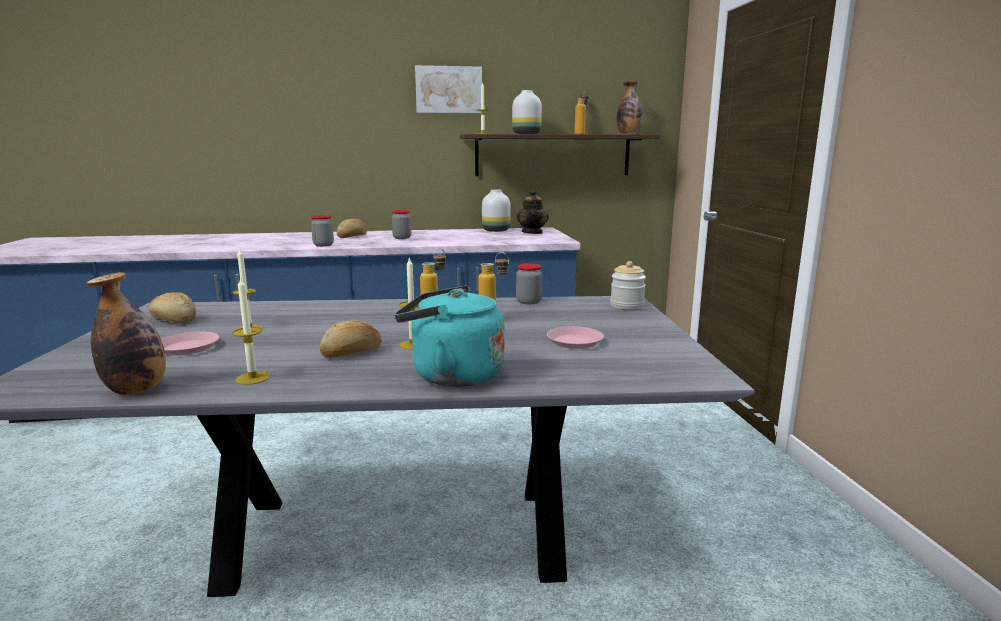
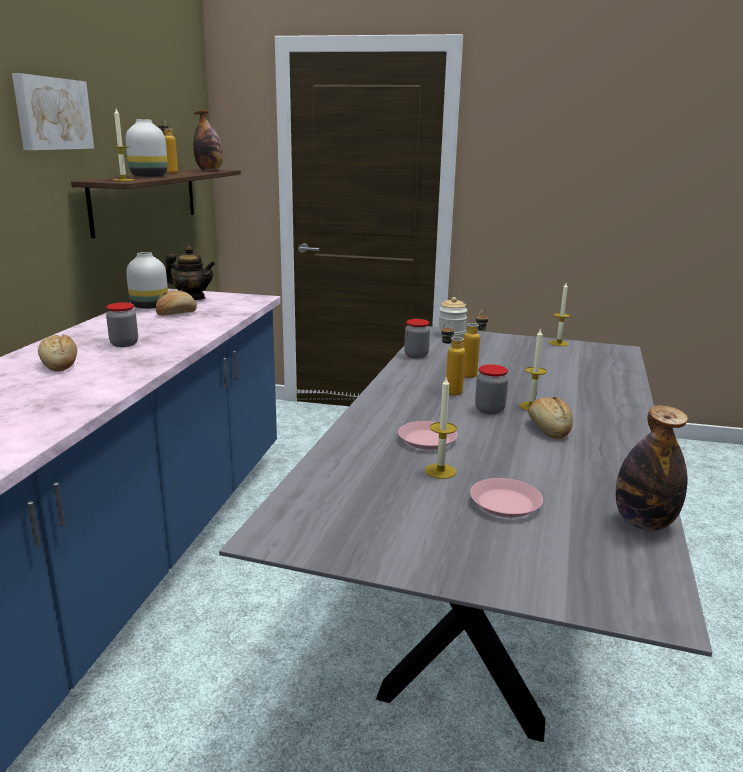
camera: 70 degrees left, 5 degrees up
(174, 320) = (366, 519): bread -> bread (176, 313)
(252, 378) = (613, 469): candle -> candle (558, 343)
(323, 245) = (114, 384): jar -> jar (489, 410)
(451, 375) = (611, 403): turquoise kettle -> none
(574, 342) = (542, 362): pink plate -> pink plate (427, 440)

